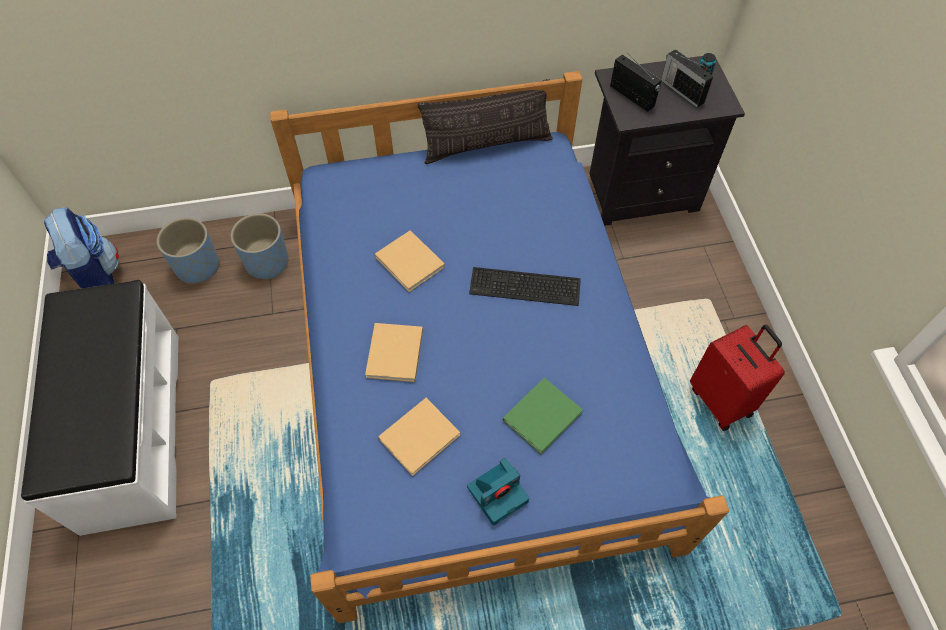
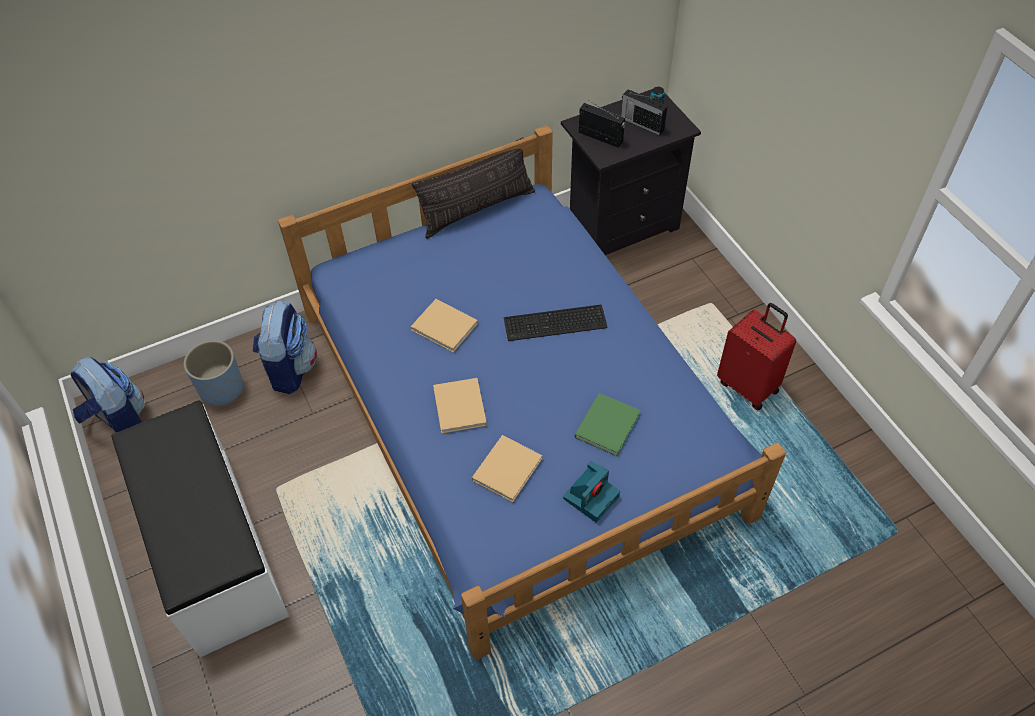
camera: 15 degrees left, 5 degrees down
(267, 262) = (290, 368): blue planter -> backpack

